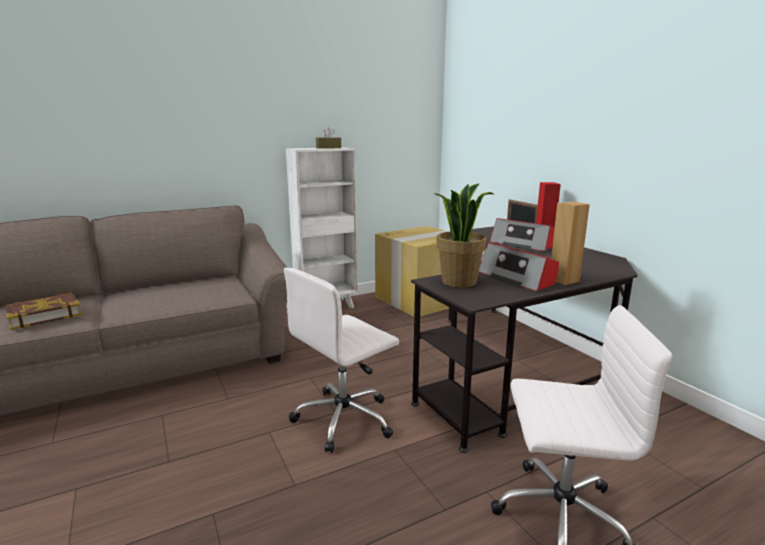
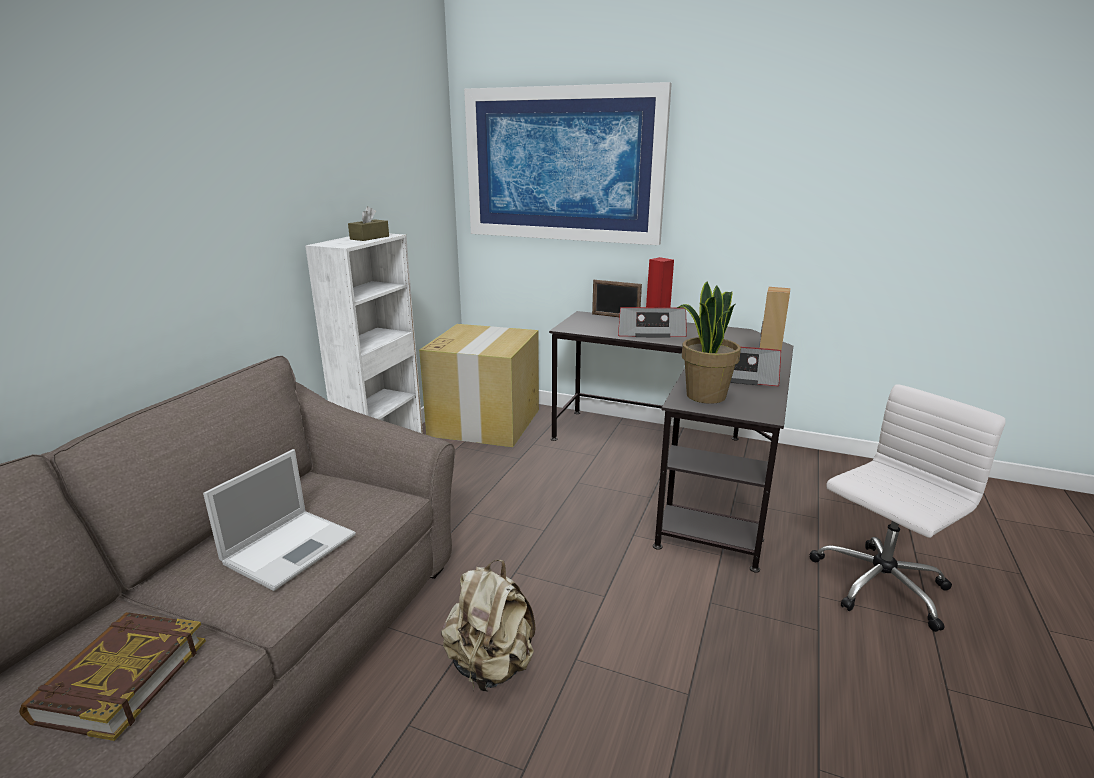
camera: 40 degrees left, 5 degrees up
(164, 297) = (291, 547): none -> laptop
(228, 412) = (491, 666): none -> beige backpack
(345, 419) = (623, 597): white office chair -> none
(500, 105) = (562, 165): none -> picture

